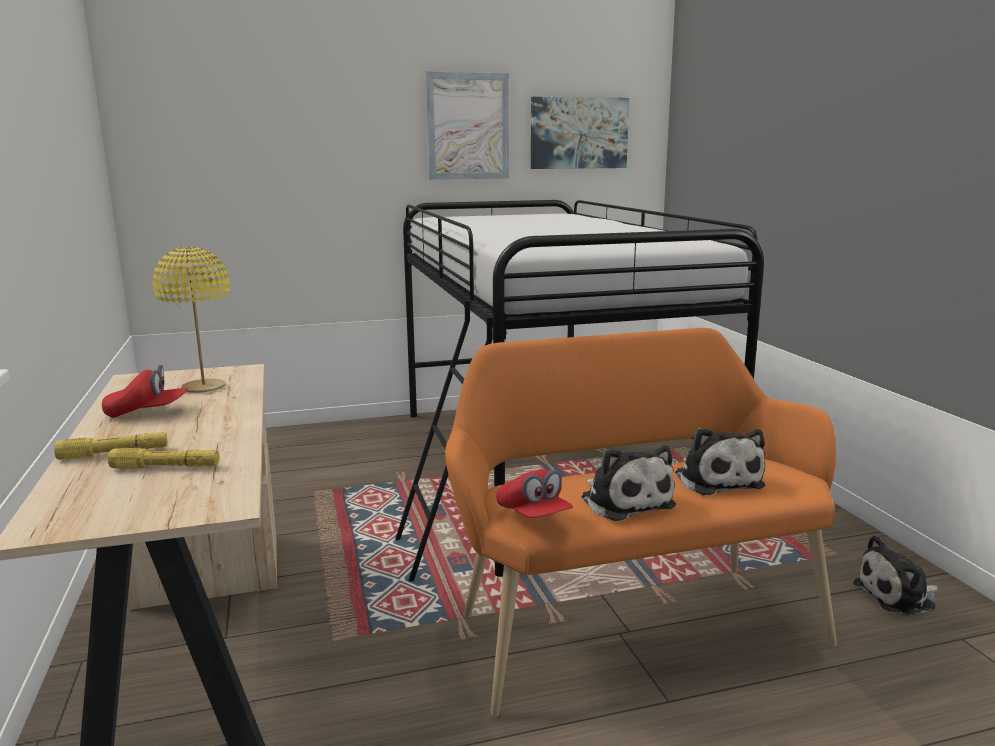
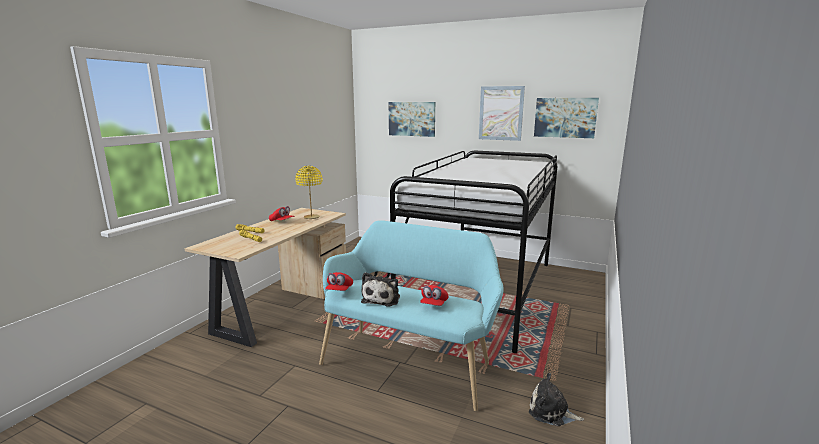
camera: 40 degrees right, 0 degrees up
(271, 141) = (412, 119): none -> picture
(631, 623) = (410, 361): orange bench -> turquoise bench
(716, 479) = (434, 304): plush toy -> red cap

